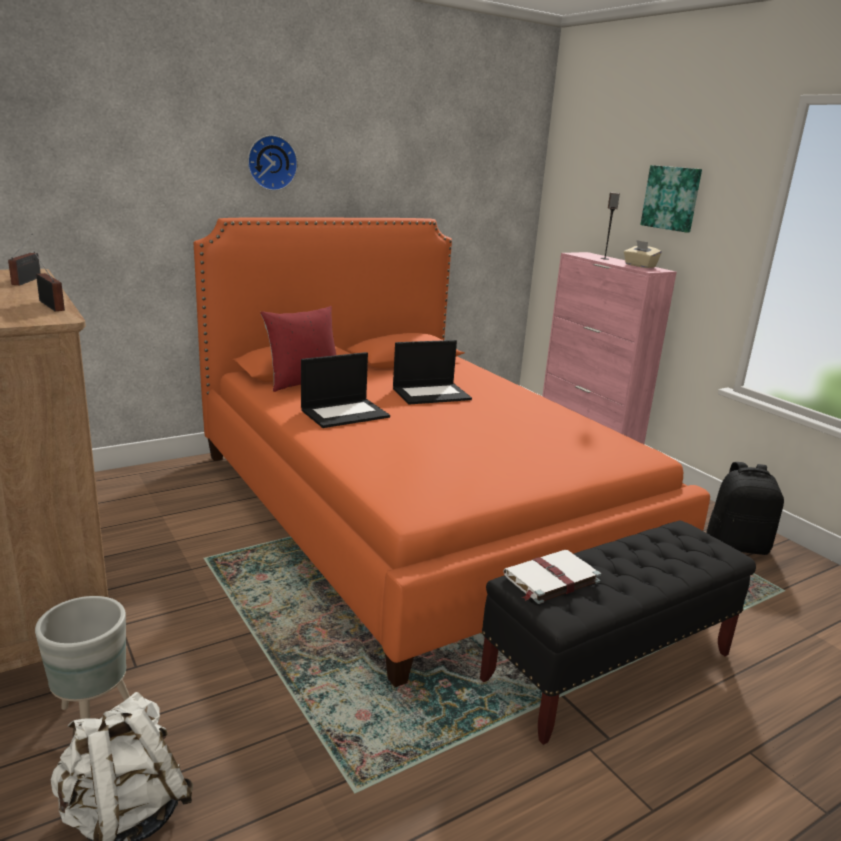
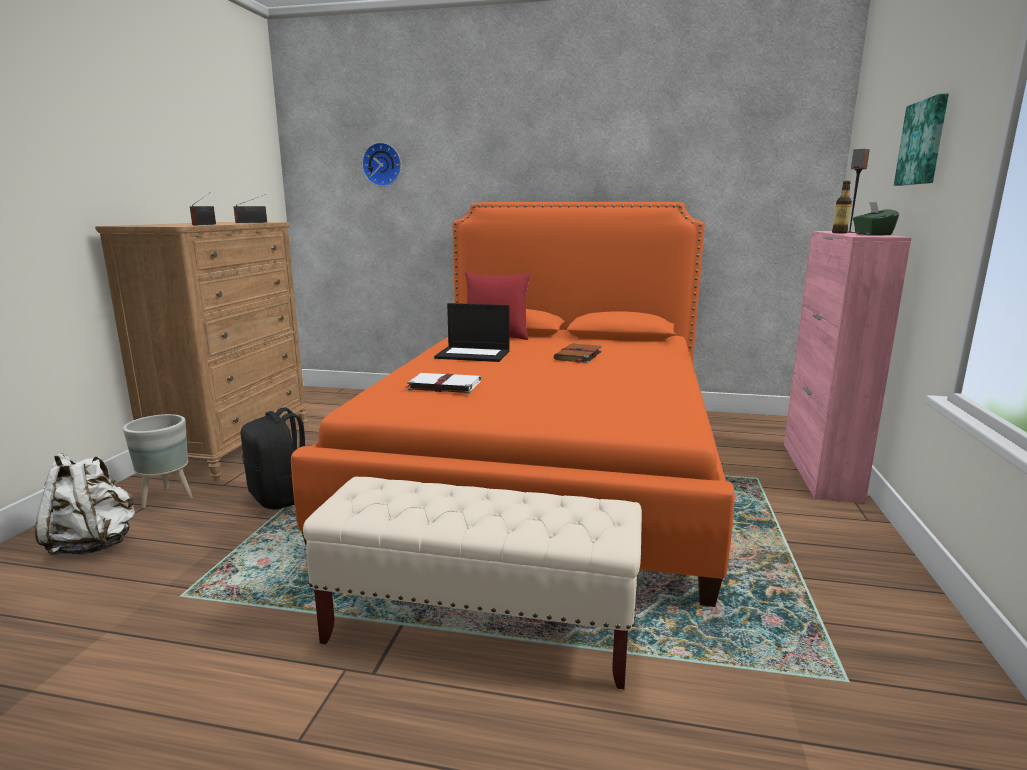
camera: 45 degrees right, 5 degrees down
(271, 162) = (522, 157): wall clock -> wall clock (383, 165)
(431, 394) = (578, 356): laptop -> brown book
(550, 579) = (389, 488): white book -> white book (443, 385)
(606, 261) = (839, 233): none -> bottle
(609, 667) = (480, 629): black bench -> beige bench
(639, 266) = (872, 234): beige tissue box -> green tissue box
(737, 545) = (866, 613): black backpack -> black backpack (280, 498)

